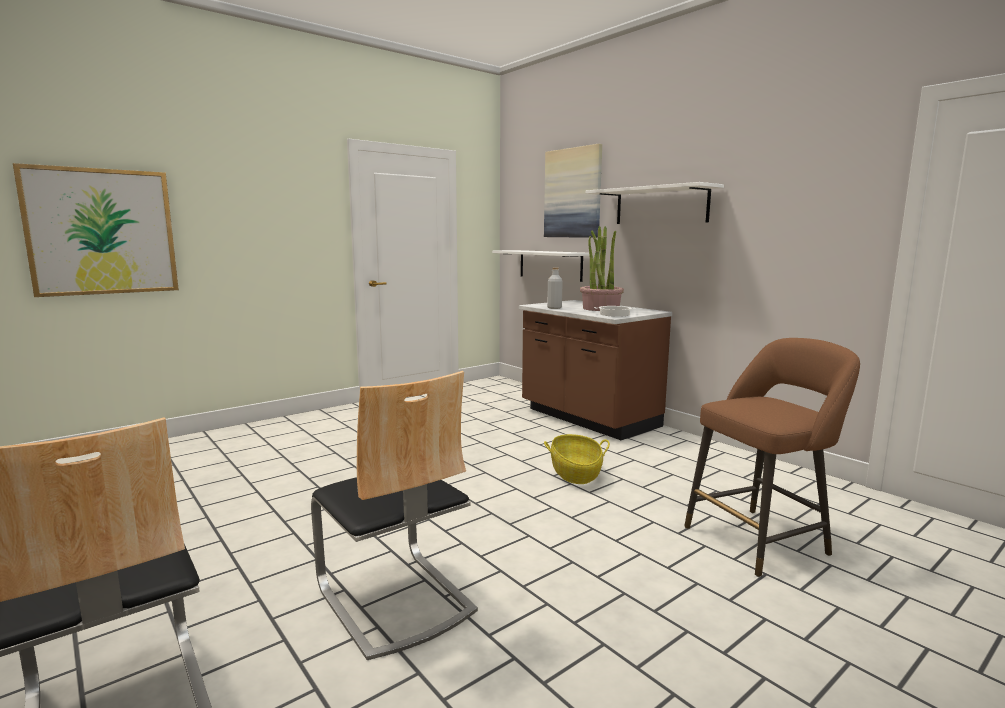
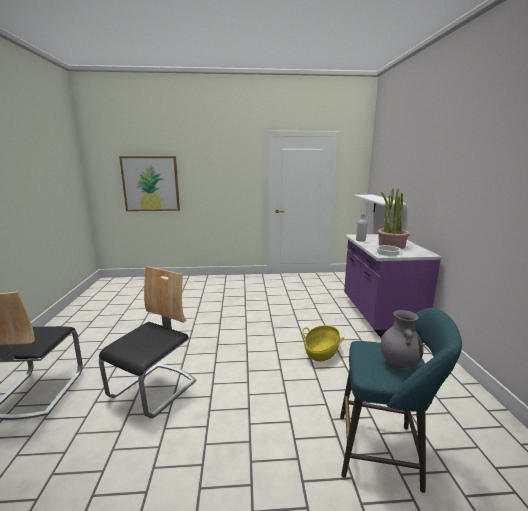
camera: 35 degrees right, 5 degrees up
(394, 600) = (154, 389): chair -> chair turned 150 degrees counterclockwise
(573, 193) = (401, 160): picture -> none
(588, 418) = (379, 316): brown counter -> purple counter
(661, 206) = (445, 174): white shelf -> none
(760, 539) = (383, 451): brown stool -> turquoise stool
(782, 406) = (398, 363): none -> grey vase

